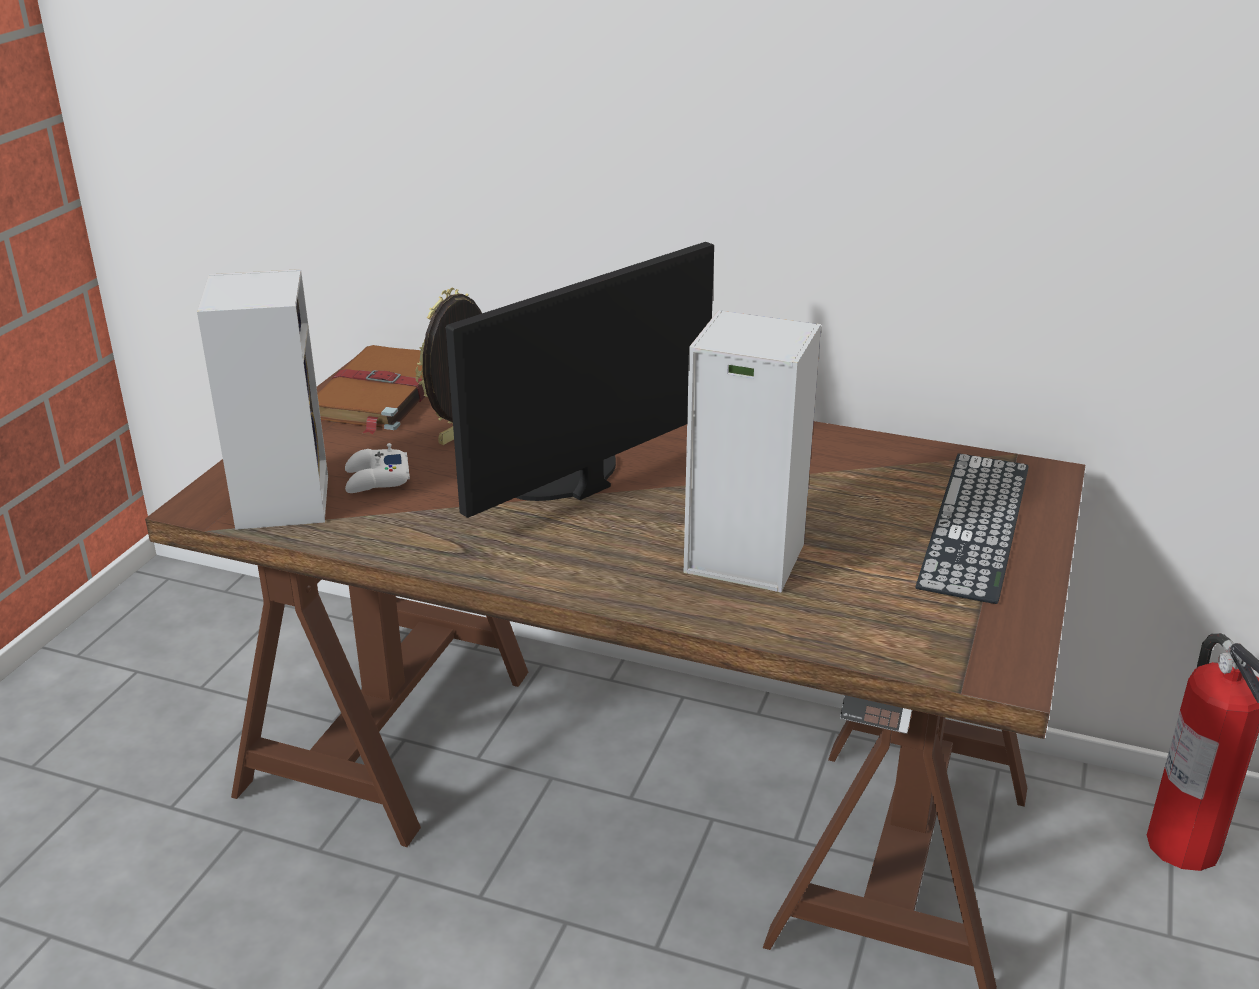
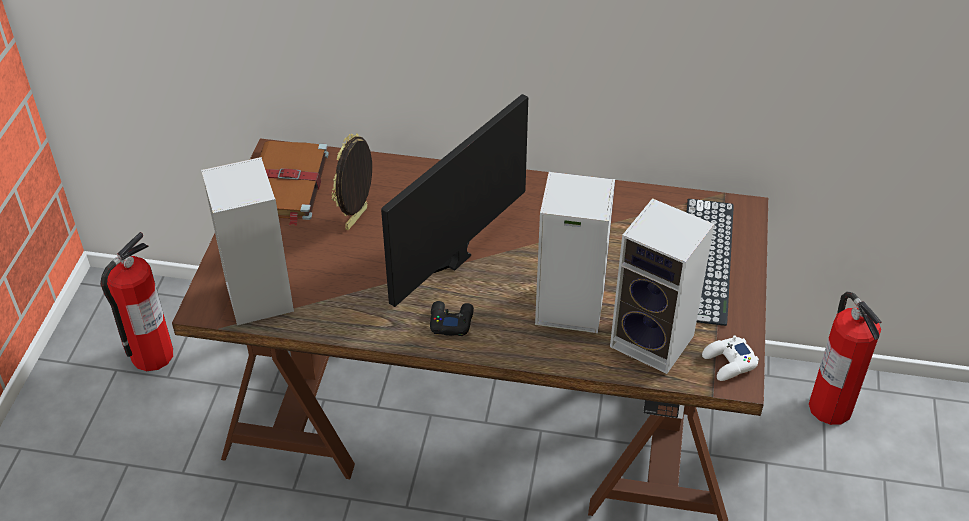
camera: 10 degrees left, 15 degrees up
(190, 660) = (151, 356): none -> fire extinguisher
(376, 479) = (314, 268): white game controller -> white game controller (729, 363)
(553, 556) = (451, 321): none -> black game controller
(874, 612) = (655, 341): none -> speaker

